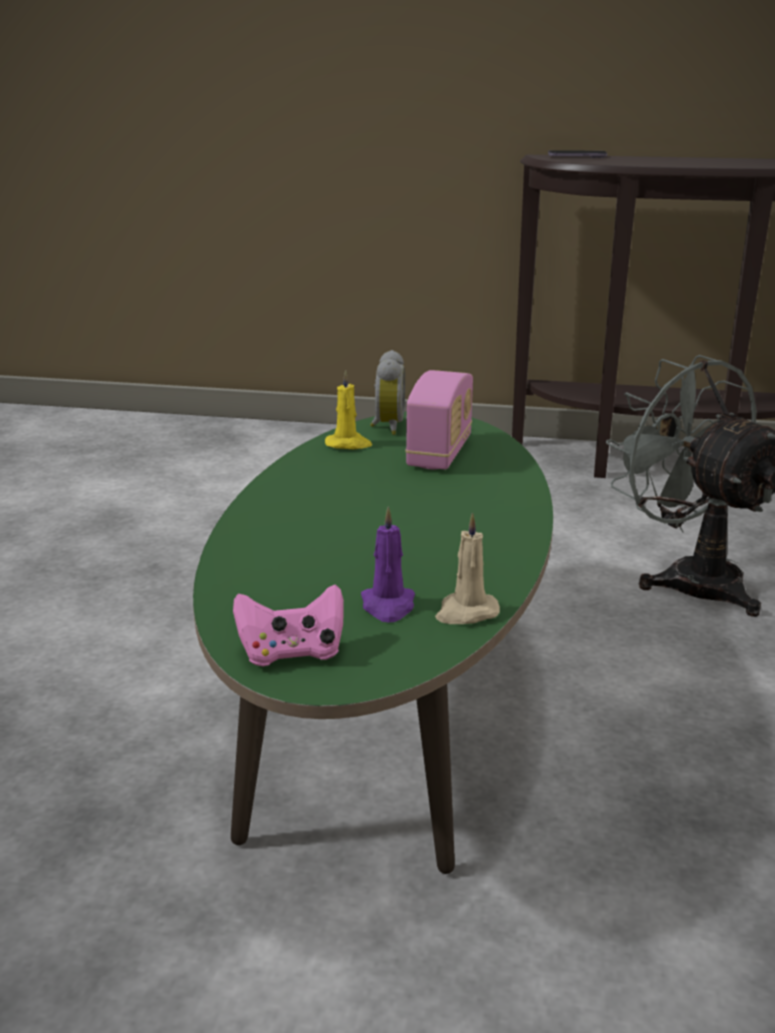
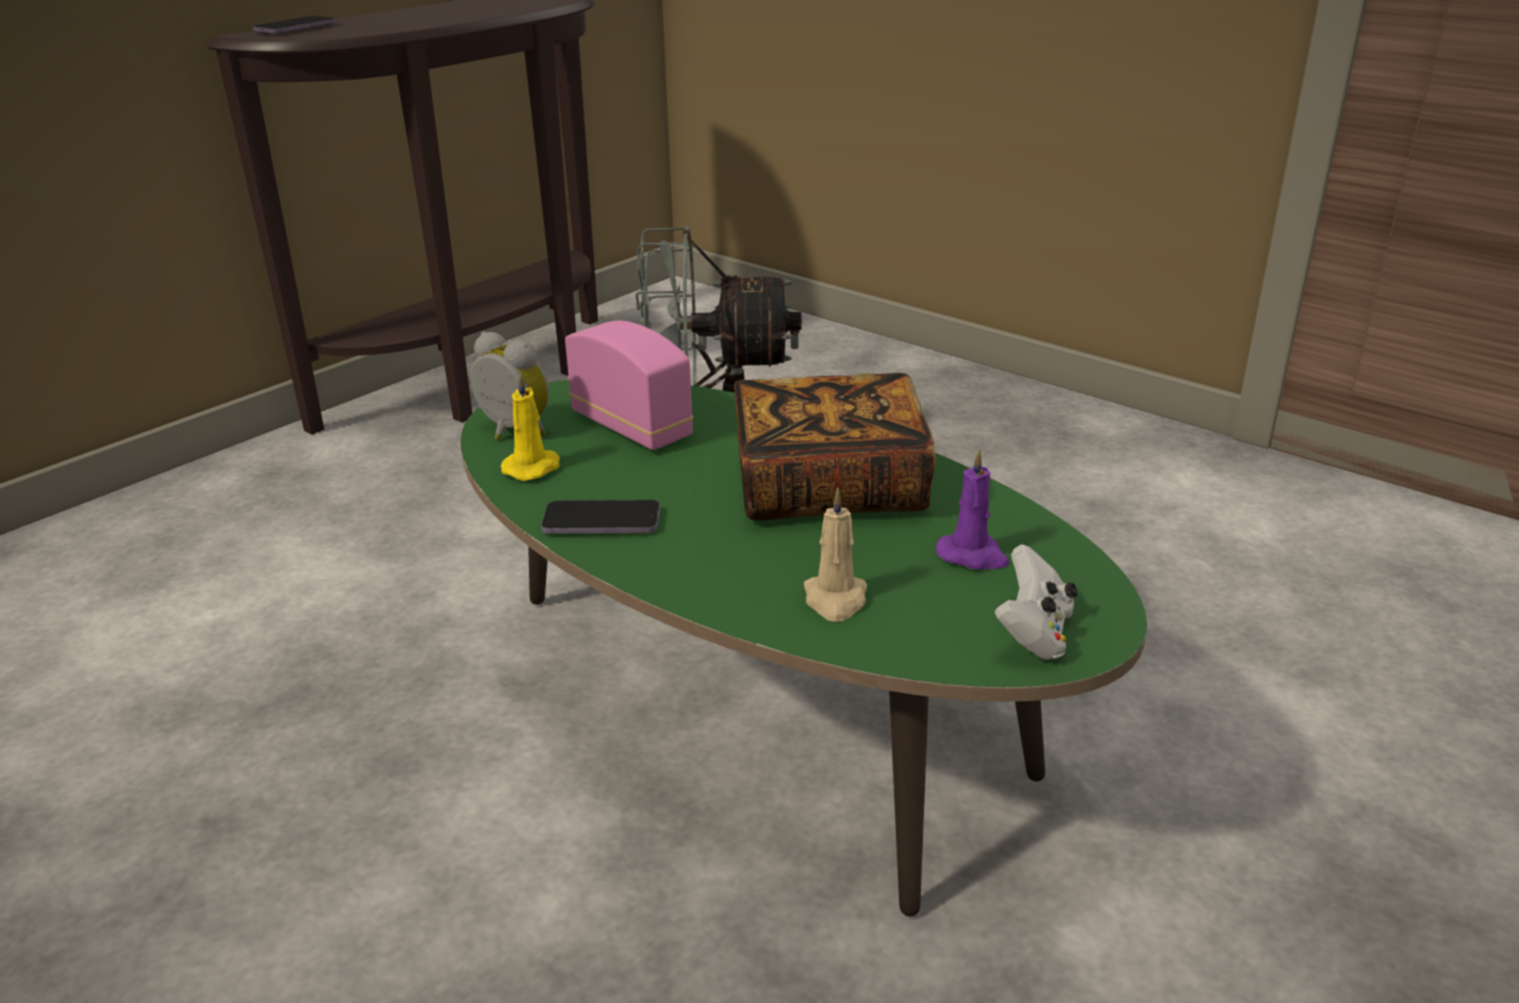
camera: 60 degrees left, 5 degrees up
(292, 653) = (1033, 634): pink game controller -> white game controller
(303, 478) = (601, 521): none -> phone
(432, 532) = (829, 488): none -> book
(466, 612) = (1016, 521): beige candle -> beige candle (835, 600)

